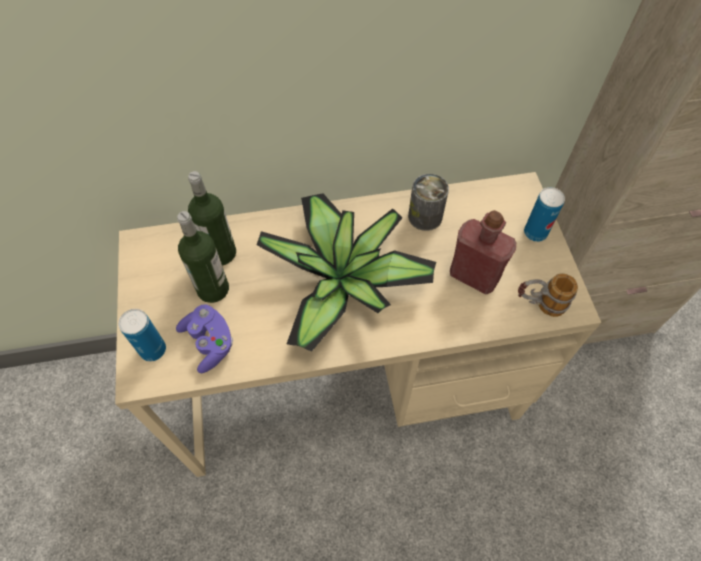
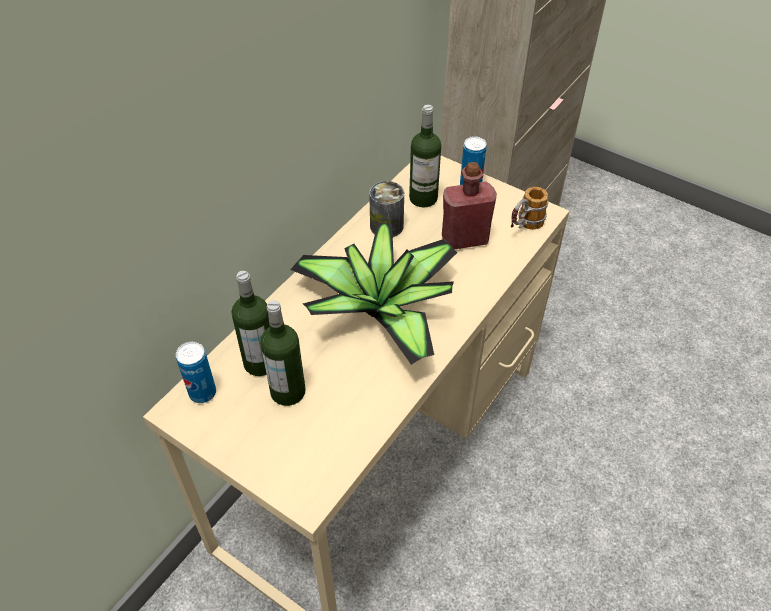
camera: 45 degrees left, 10 degrees down
(153, 350) = (294, 471): can -> can (202, 393)
(209, 343) = (334, 428): purple game controller -> none
(482, 214) = (423, 198): none -> bottle

